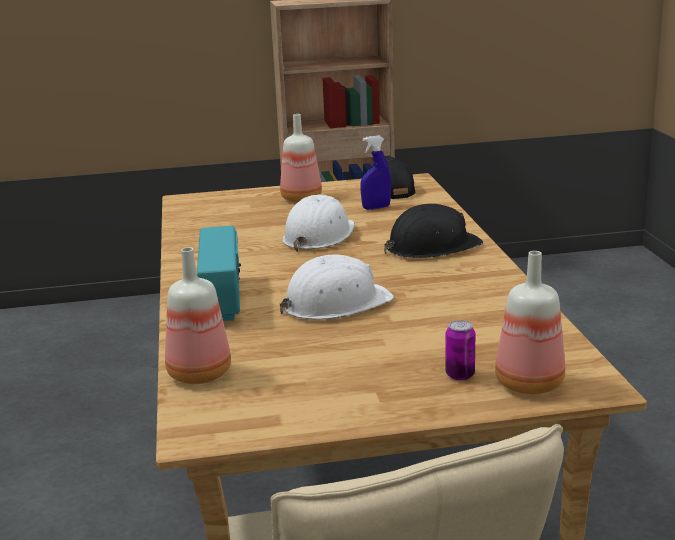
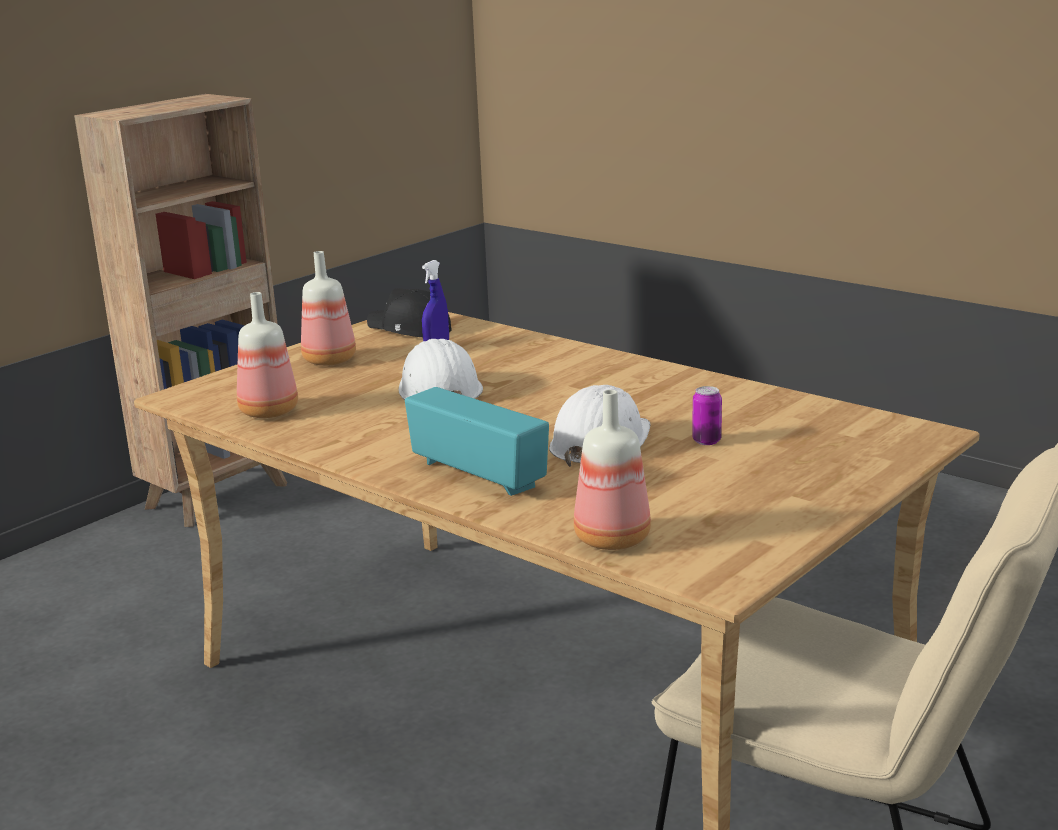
camera: 40 degrees left, 0 degrees up
(432, 247) = (576, 370): black hard hat -> none
(460, 375) = (826, 460): can -> can (706, 441)
(527, 384) = (886, 449): bottle -> bottle (268, 412)

